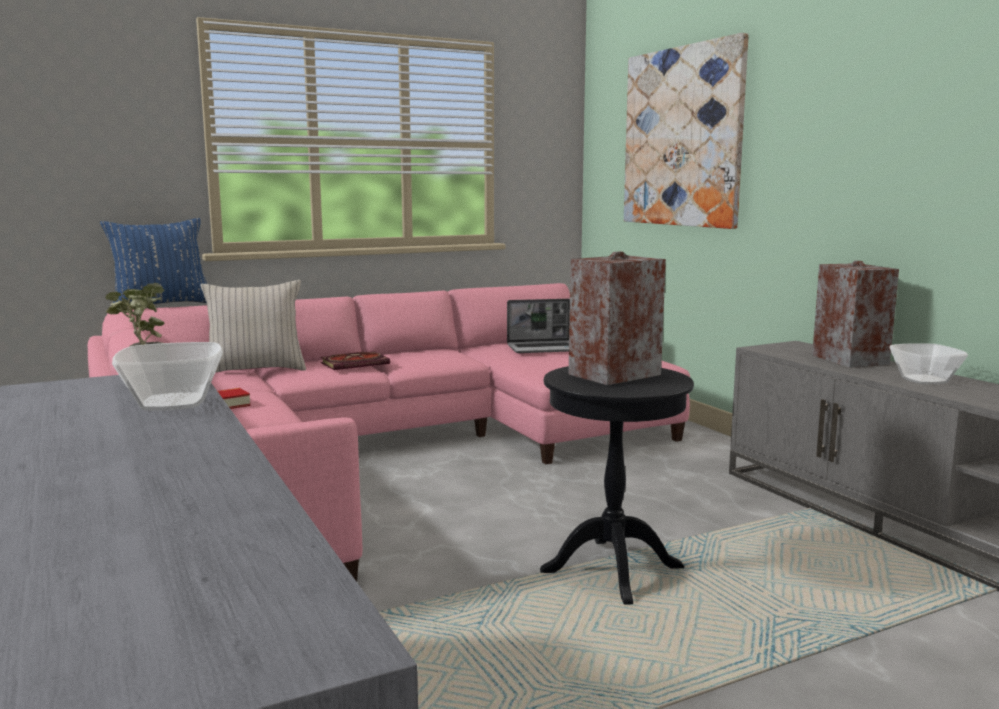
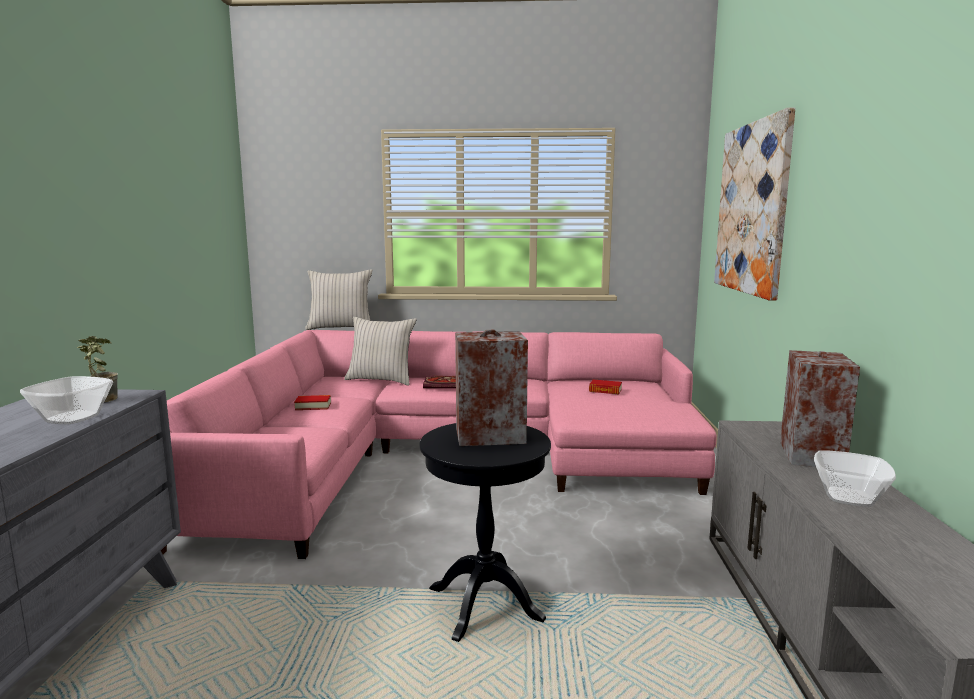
camera: 30 degrees right, 0 degrees up
(161, 305) = (340, 328): blue pillow -> beige pillow
(544, 348) = (605, 390): laptop -> book

